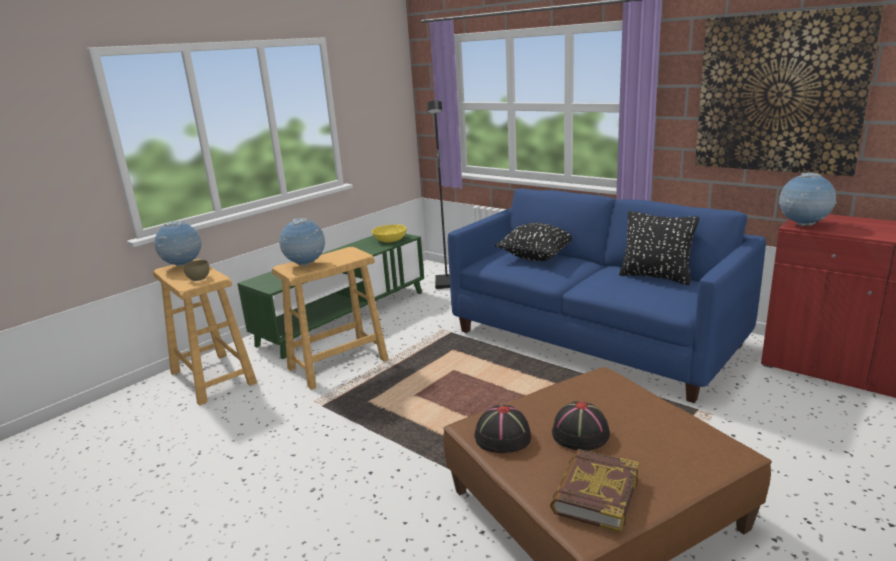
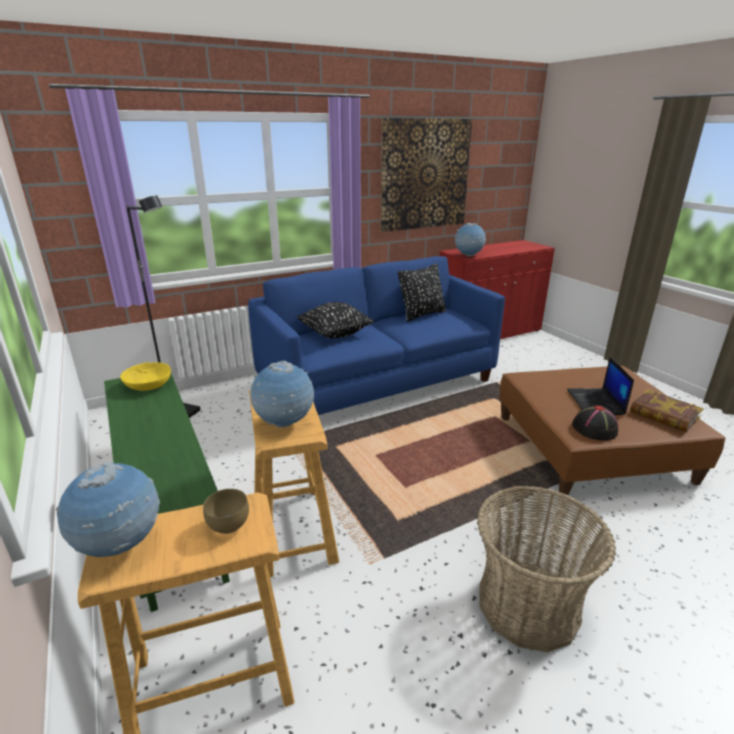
camera: 70 degrees left, 5 degrees up
(292, 483) = (528, 604): none -> basket
(580, 434) = (596, 402): black hat -> laptop

